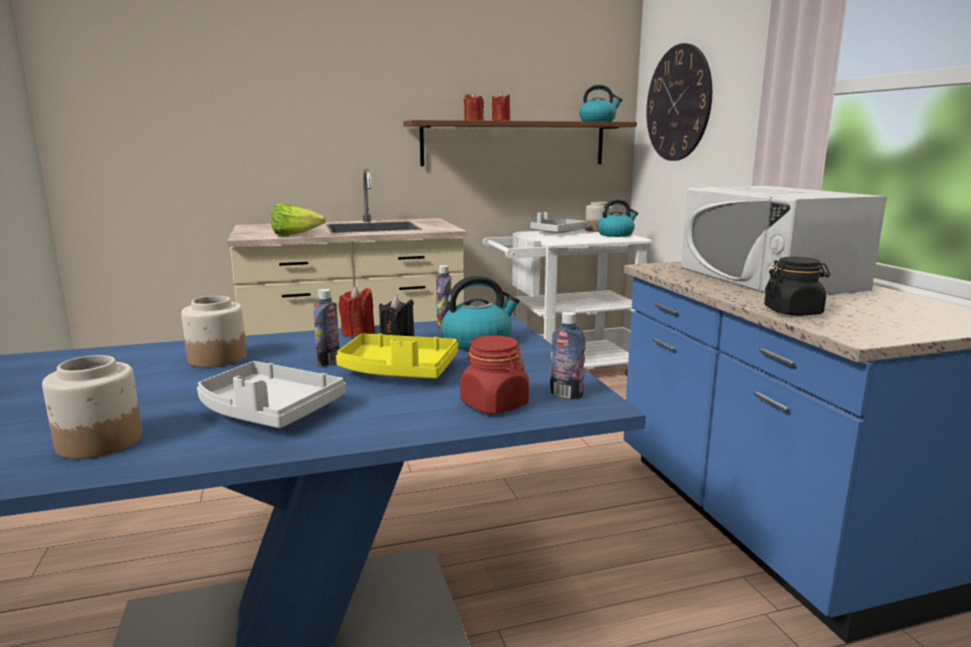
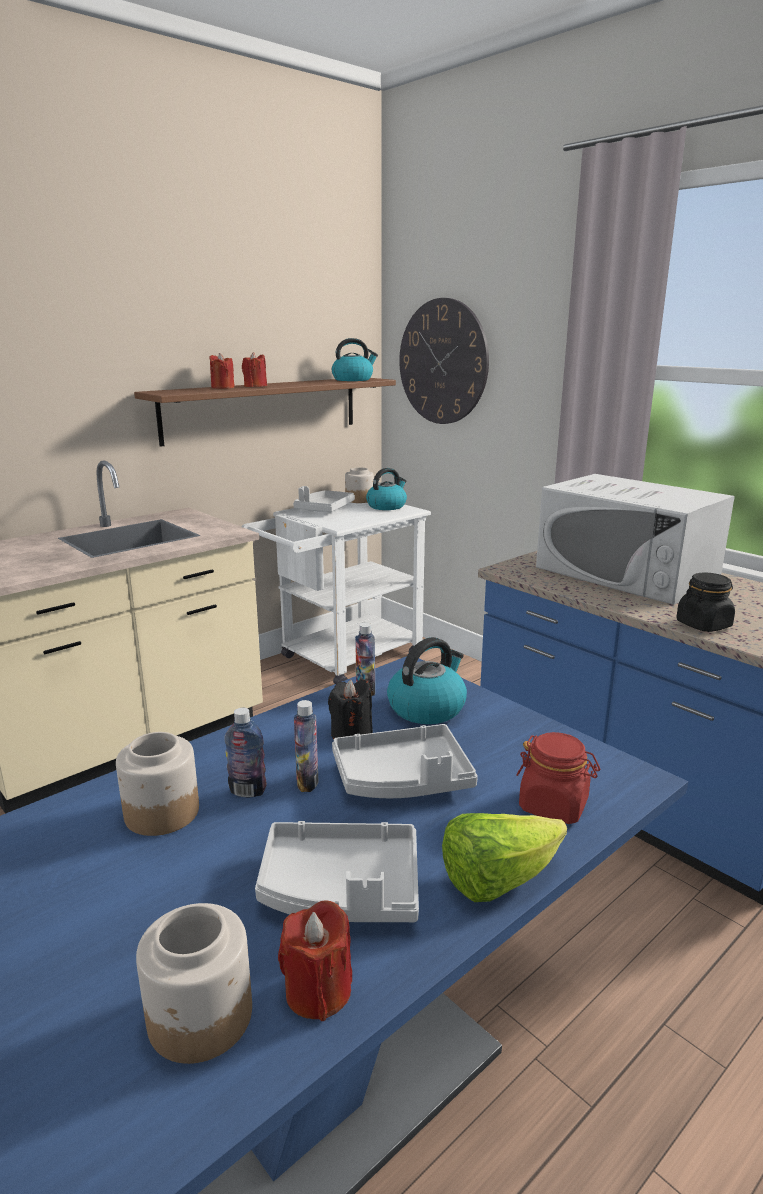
camera: 25 degrees left, 5 degrees up
(295, 235) = (50, 570): lettuce -> lettuce (497, 880)
(358, 333) = (281, 722): red candle -> red candle (318, 991)
(398, 371) = (403, 779): yellow tray -> grey tray
(566, 395) = (598, 772): bottle -> bottle (247, 791)

